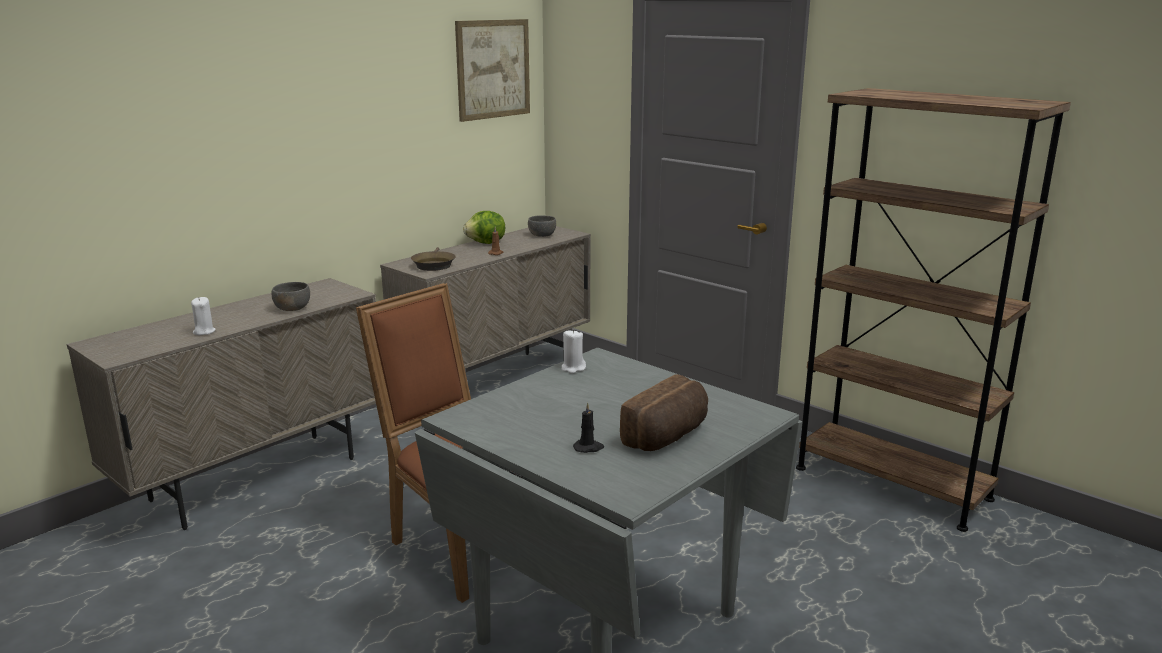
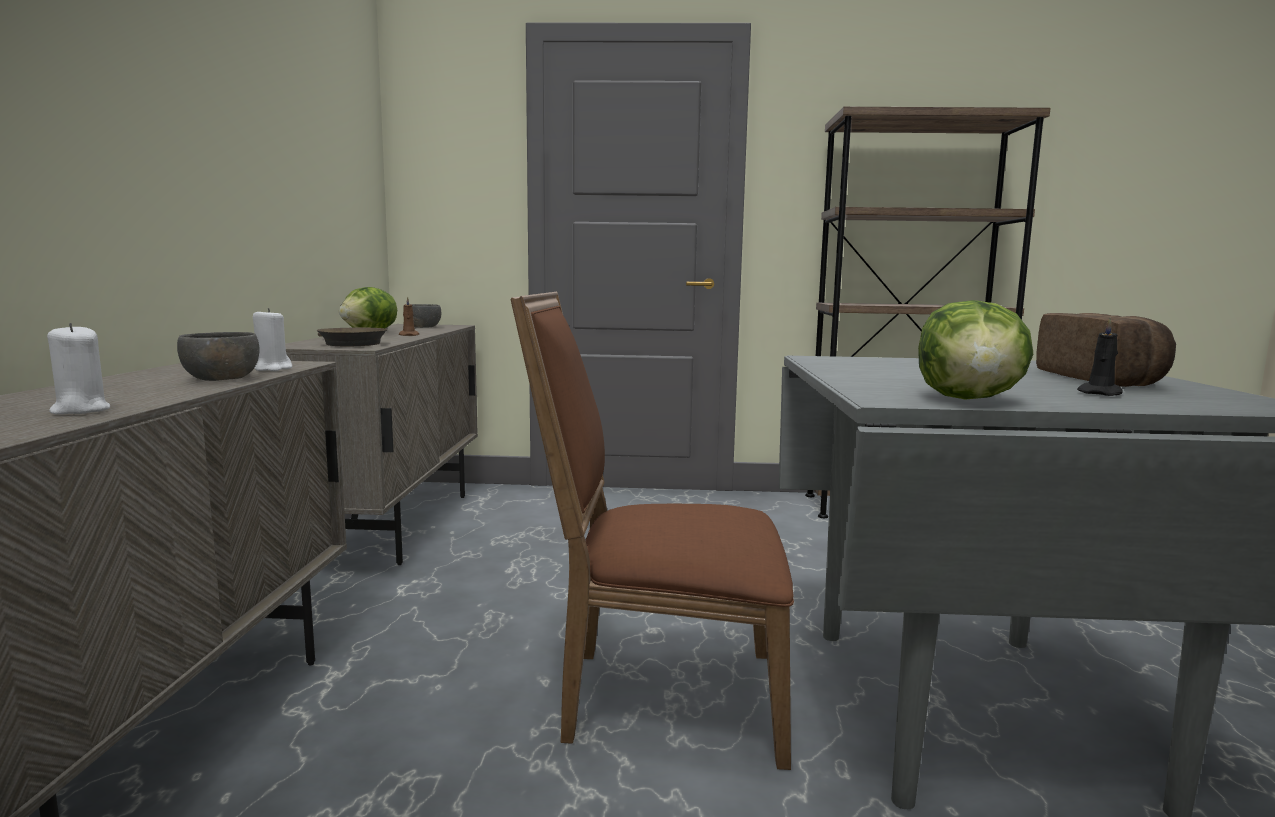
camera: 40 degrees left, 10 degrees down
(492, 430) = (970, 400): none -> lettuce
(493, 69) = (347, 104): picture -> none
(573, 368) = (829, 364): white candle -> white candle (273, 369)

